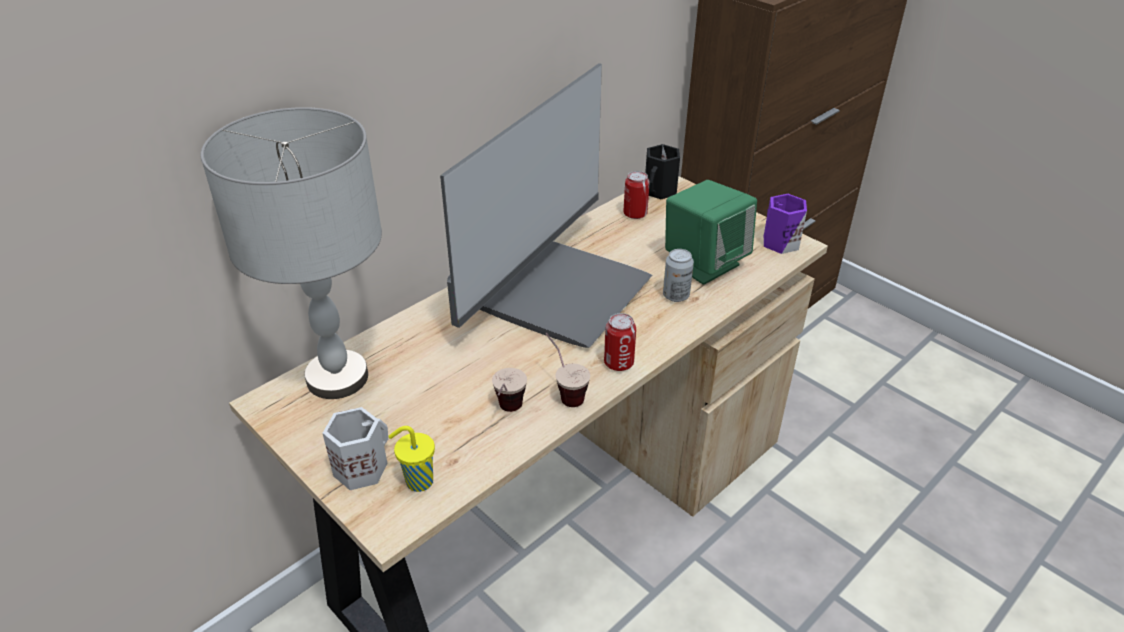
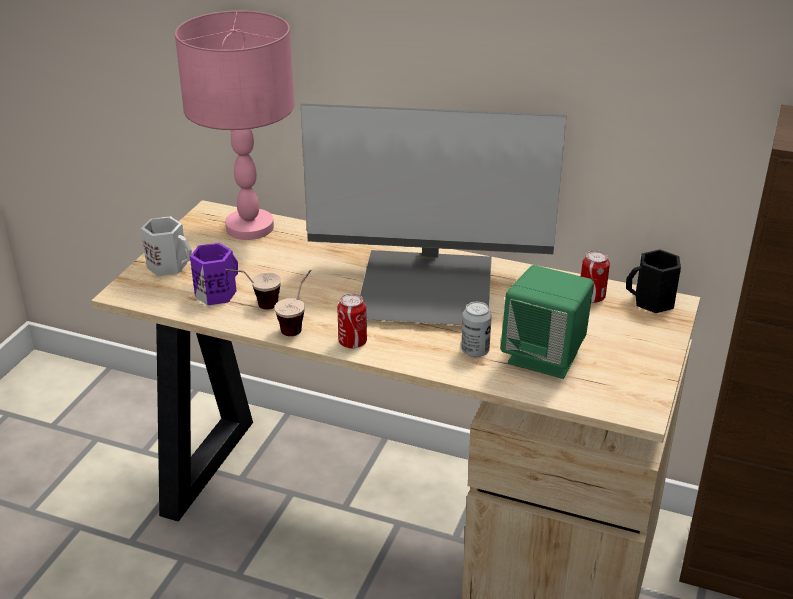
camera: 65 degrees right, 5 degrees down
(336, 377) = (250, 227): grey table lamp -> pink table lamp
(417, 481) = (167, 290): yellow cup -> none
(778, 242) = (633, 397): purple mug -> purple mug (216, 292)

